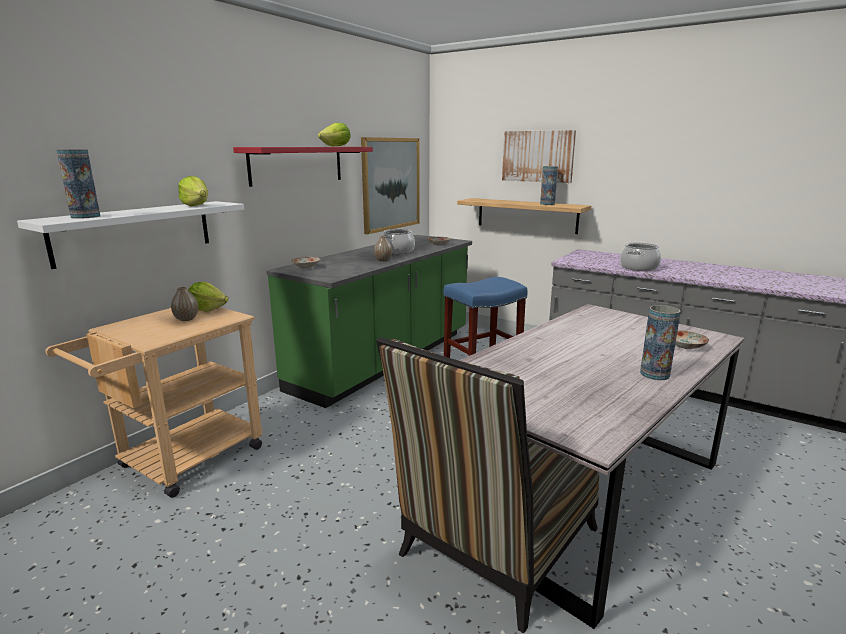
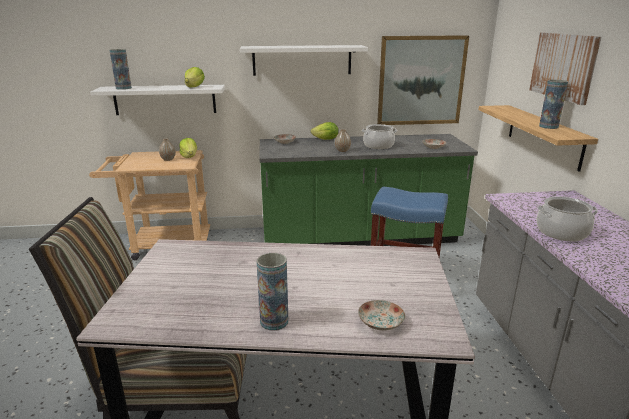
camera: 50 degrees right, 5 degrees up
(297, 165) = (302, 60): red shelf -> white shelf
(336, 146) = (330, 46): lettuce -> lettuce (326, 139)

